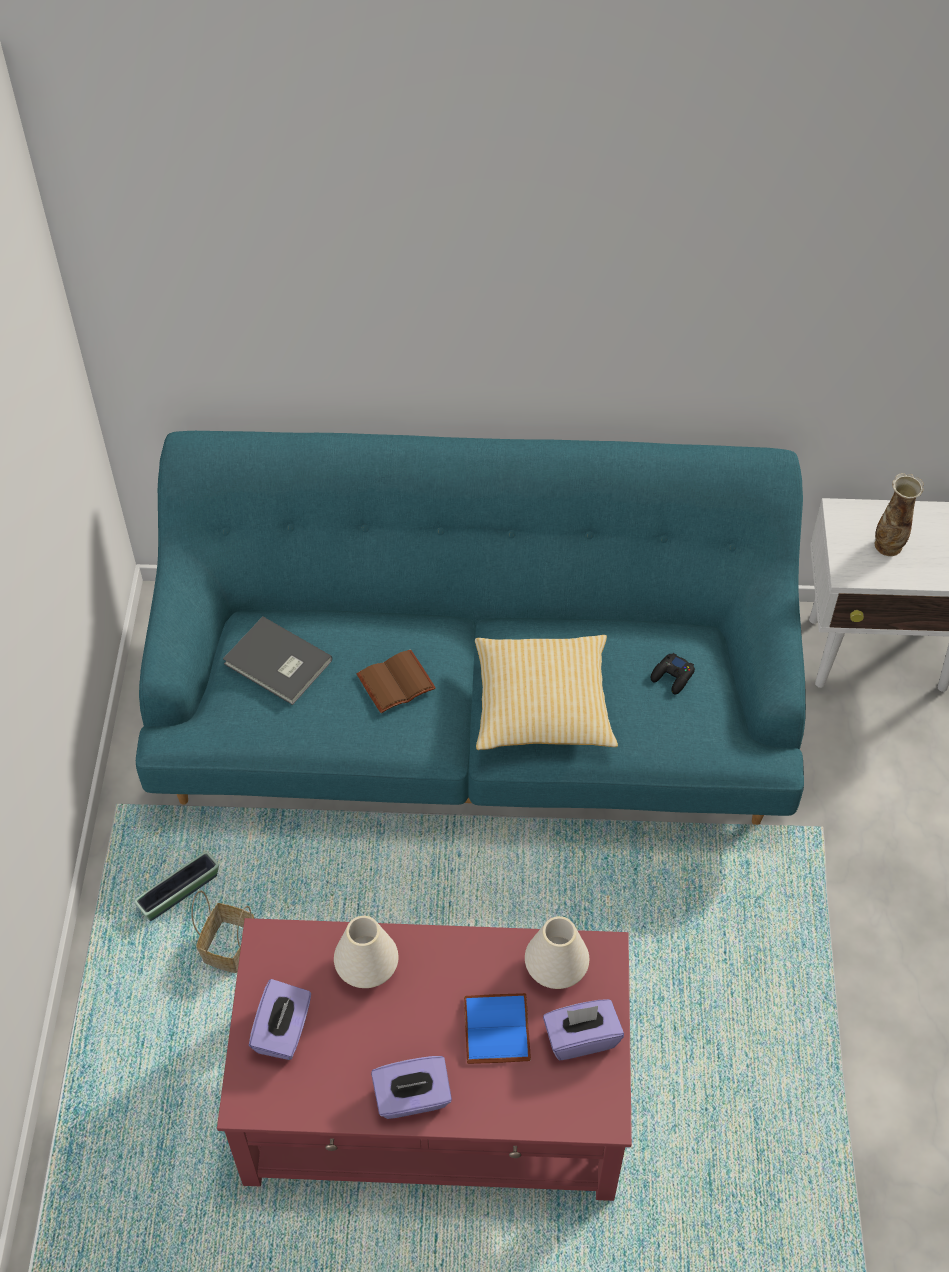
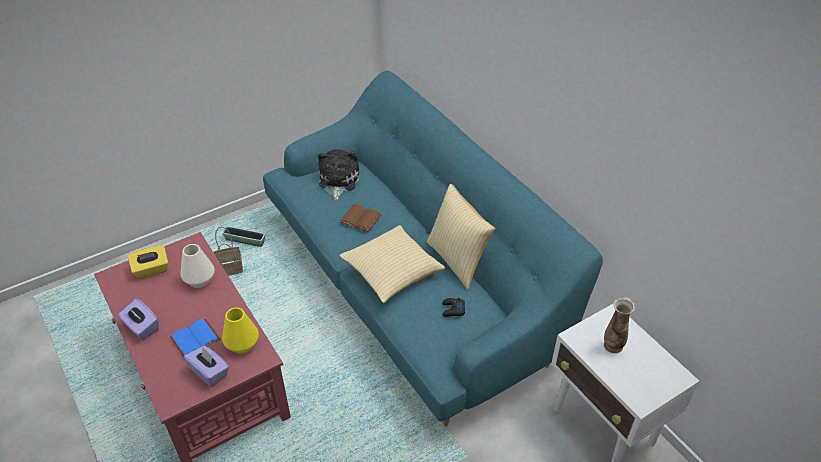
camera: 55 degrees right, 10 degrees down
(277, 664) = (338, 181): grey book -> plush toy
(283, 1031) = (152, 270): purple tissue box -> yellow tissue box
(556, 968) = (242, 344): white vase -> yellow vase
(580, 615) = (458, 260): none -> pillow

